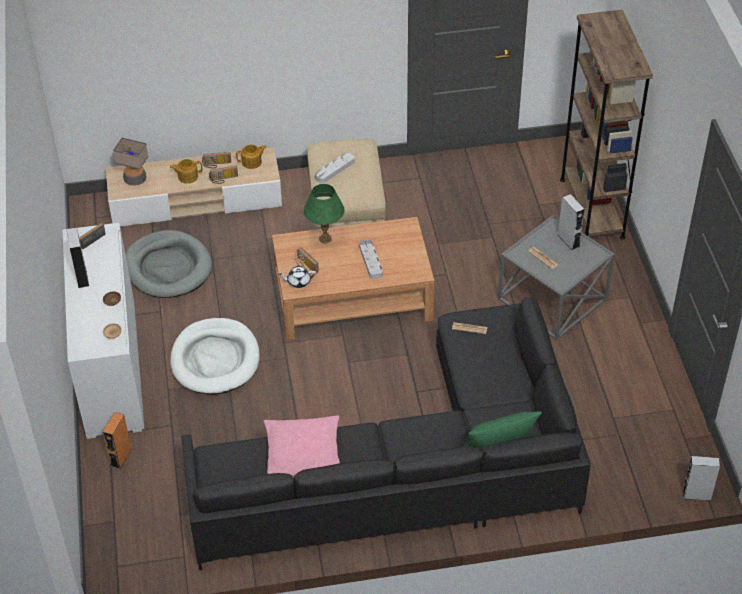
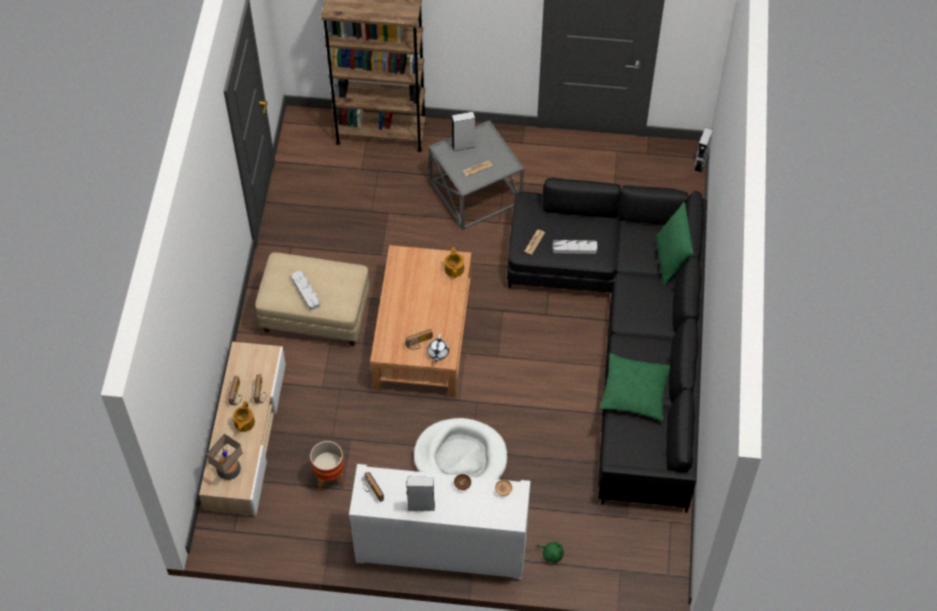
camera: 75 degrees left, 10 degrees up
(121, 457) = (551, 554): orange speaker -> green plush toy
(168, 267) = (329, 477): grey dog bed -> planter
(252, 162) = (246, 364): teapot -> teapot (454, 268)
(303, 455) = (634, 391): pink pillow -> green pillow
(325, 239) = (391, 321): green table lamp -> none
(371, 261) = (432, 292): grey tray -> grey tray (574, 248)

